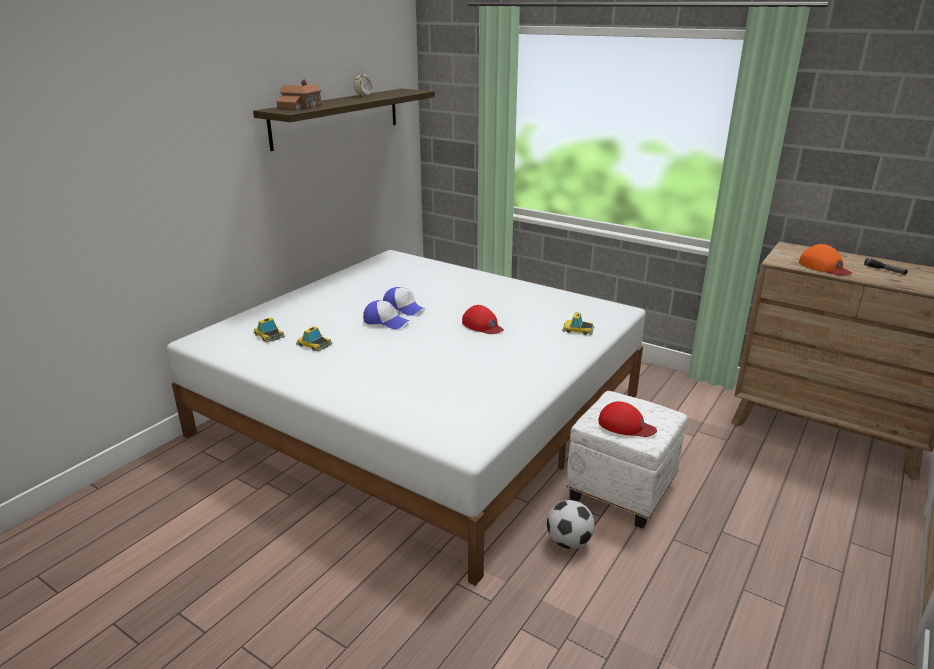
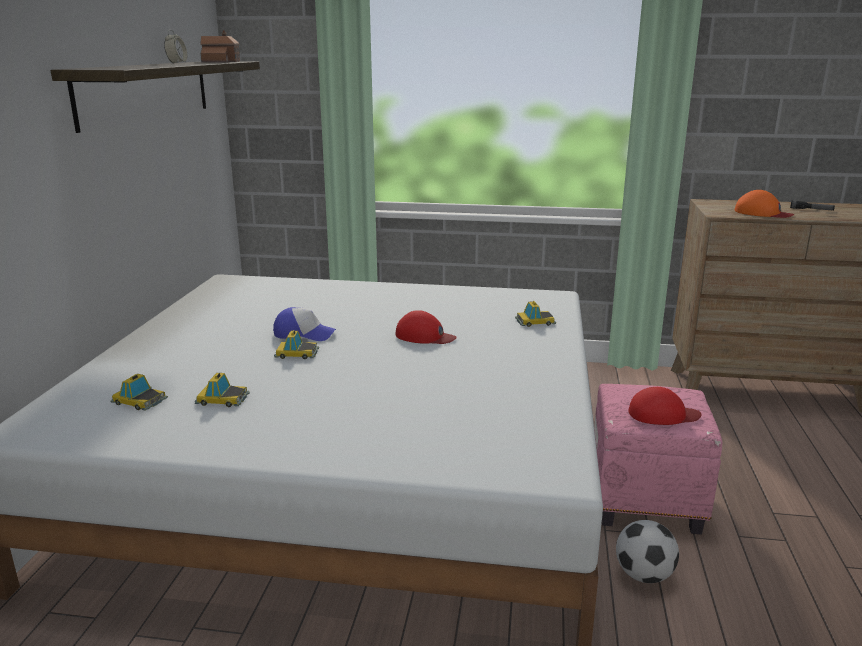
camera: 25 degrees left, 5 degrees down
(300, 107) = (119, 67): toy house -> toy house (222, 61)
(385, 321) = (297, 353): cap -> toy car
(620, 490) = (643, 498): white ottoman -> pink ottoman

